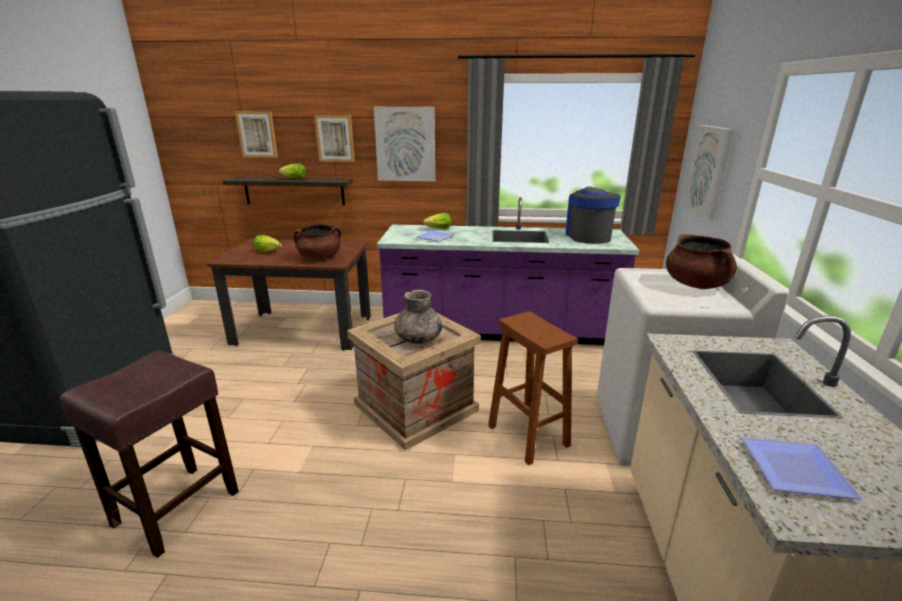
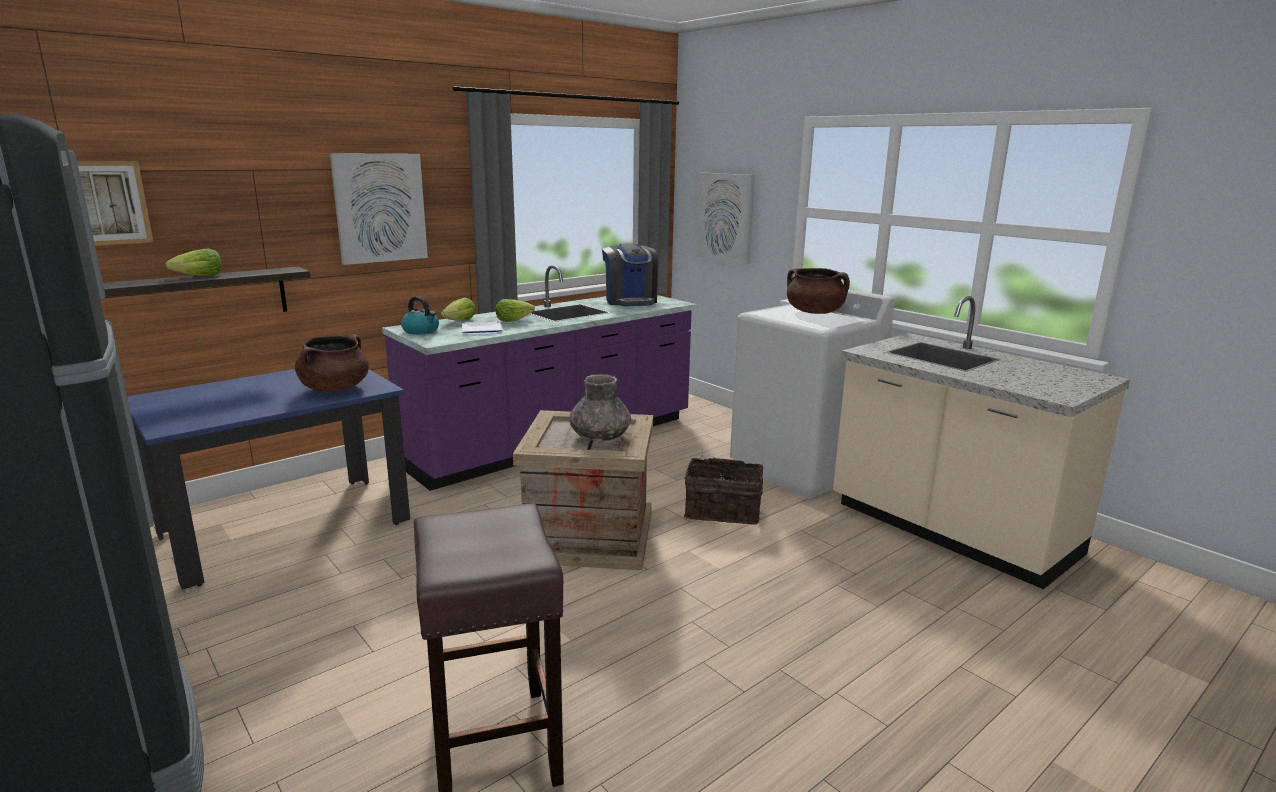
camera: 45 degrees left, 5 degrees down
(268, 251) = (220, 401): lettuce -> lettuce (513, 320)
(303, 330) = (286, 527): brown dining table -> blue dining table
(335, 138) = (265, 204): picture -> none
(403, 231) = (421, 331): none -> kettle
(529, 436) = (722, 511): brown stool -> basket
(588, 236) = (630, 301): coffee machine -> coffee machine turned 150 degrees counterclockwise
(790, 467) = (1026, 383): plate -> none

